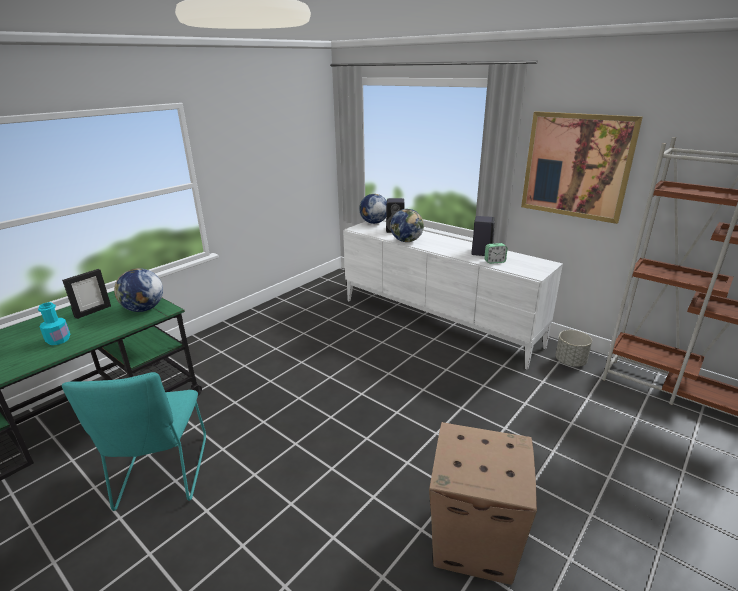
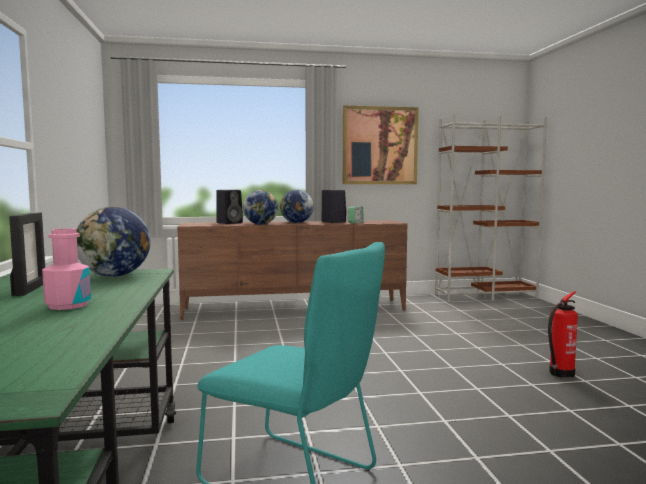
camera: 50 degrees left, 20 degrees down
(58, 340) = (68, 305): turquoise bottle -> pink bottle
(373, 223) = (193, 223): globe -> globe (296, 222)
(438, 322) = (295, 309): white cabinet -> brown cabinet
(475, 541) = (559, 374): cardboard box -> fire extinguisher
(570, 361) = (417, 301): grey planter -> none

